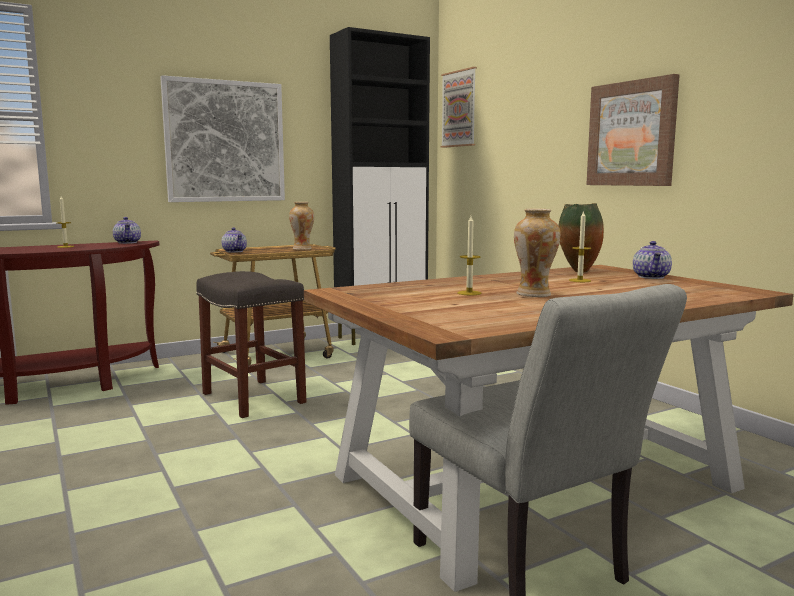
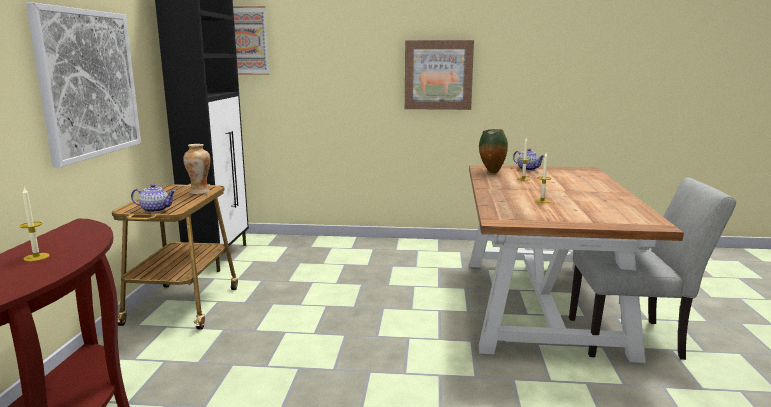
camera: 55 degrees left, 5 degrees up
(128, 242) = (72, 230): teapot -> none
(254, 398) = (286, 343): grey stool -> none
(534, 294) = (560, 193): vase -> none

